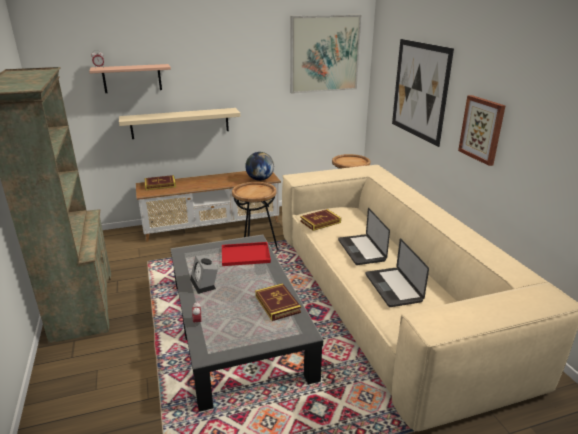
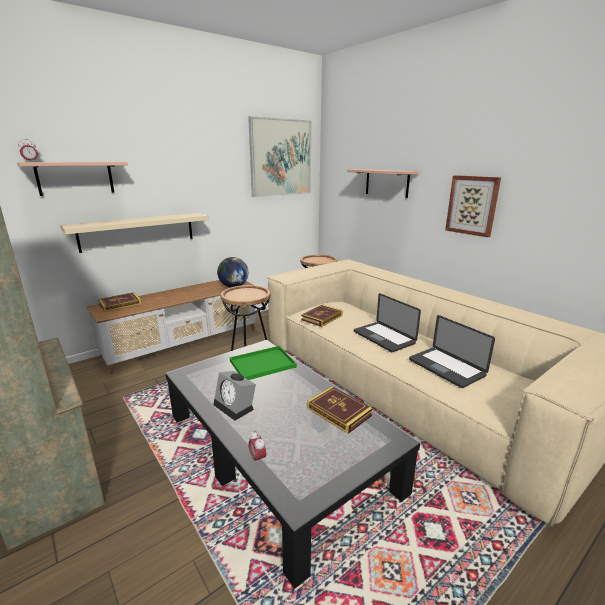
camera: 20 degrees left, 5 degrees down
(246, 254) = (263, 363): red tray -> green tray
(419, 90) = (387, 183): picture -> shelf

